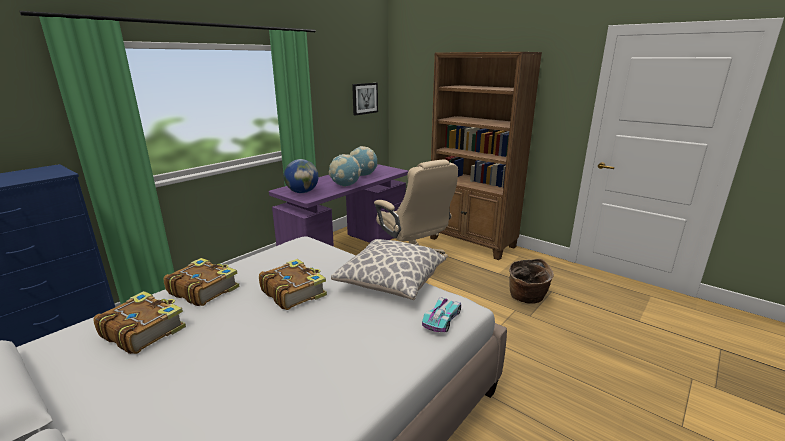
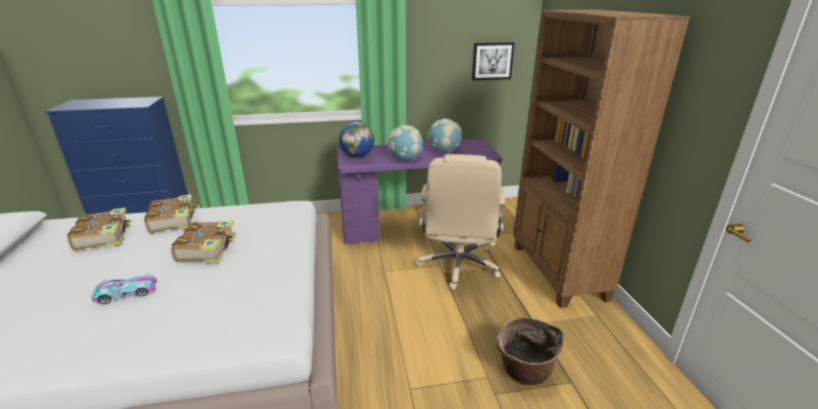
camera: 40 degrees right, 5 degrees up
(391, 283) = (275, 276): pillow -> none
(442, 318) = (239, 333): toy car -> toy car (126, 292)

